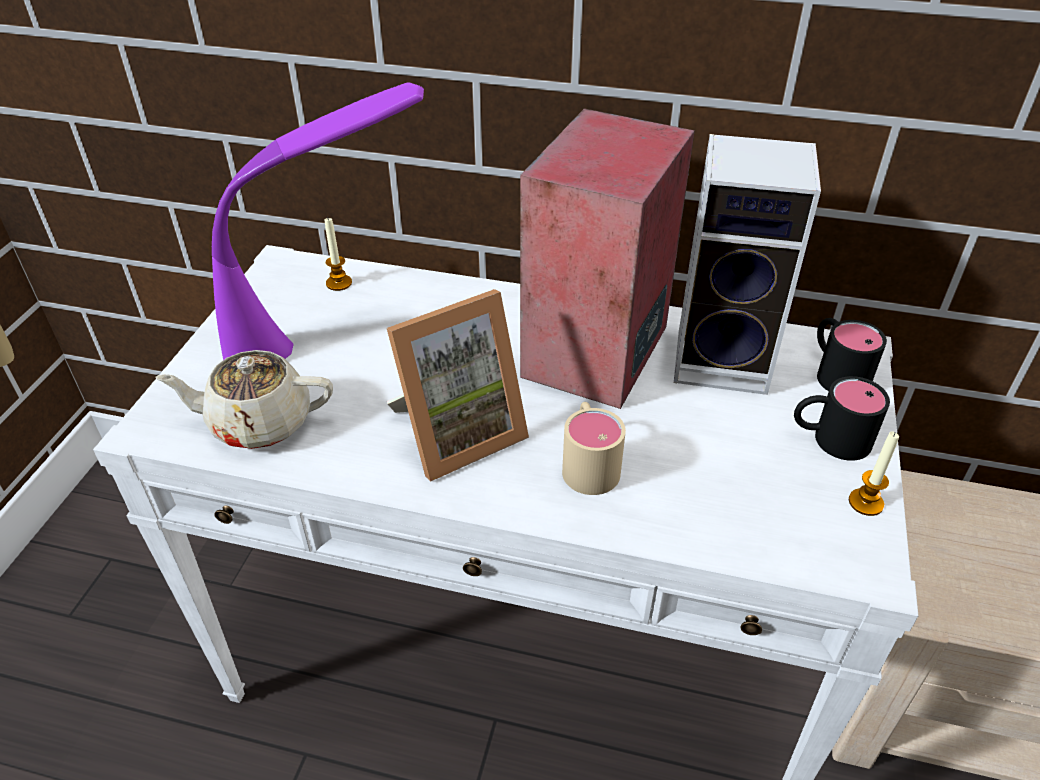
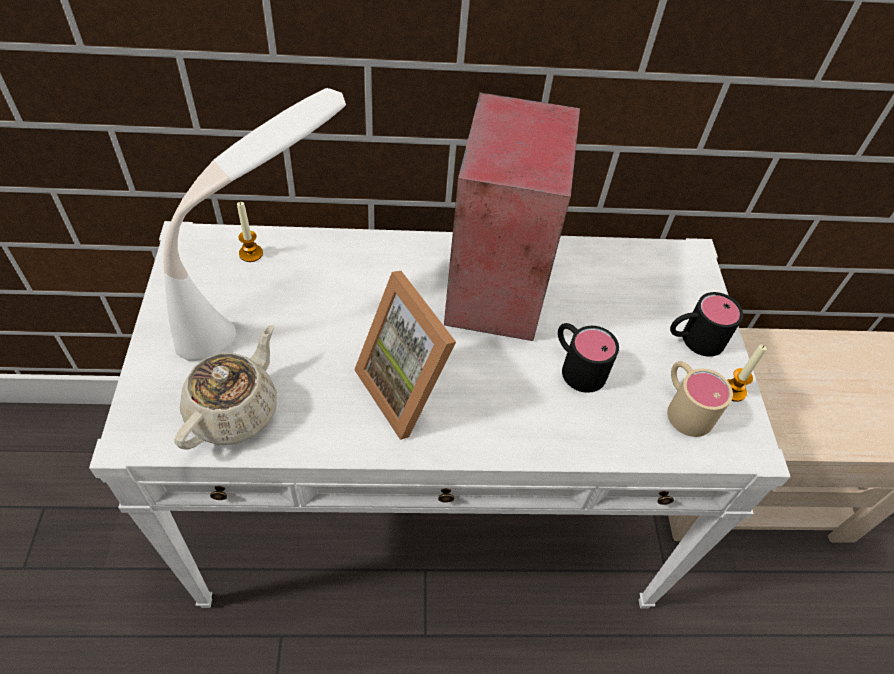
camera: 20 degrees left, 10 degrees up
(258, 422) = (234, 411): beige teapot -> beige teapot turned 135 degrees clockwise
(336, 334) = (269, 308): purple table lamp -> white table lamp
(457, 433) = (410, 388): picture frame -> picture frame turned 105 degrees clockwise
(588, 462) = (524, 396): beige mug -> beige mug (684, 407)
(725, 360) = (599, 281): speaker -> none
(835, 372) = (682, 278): black mug -> black mug (576, 366)

